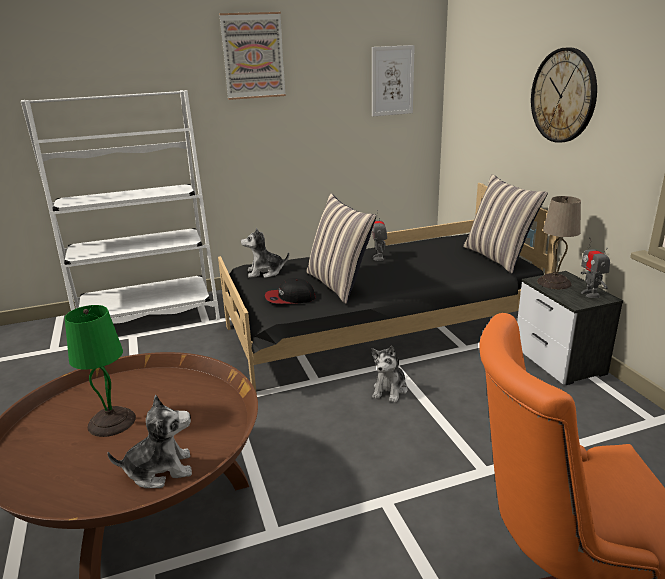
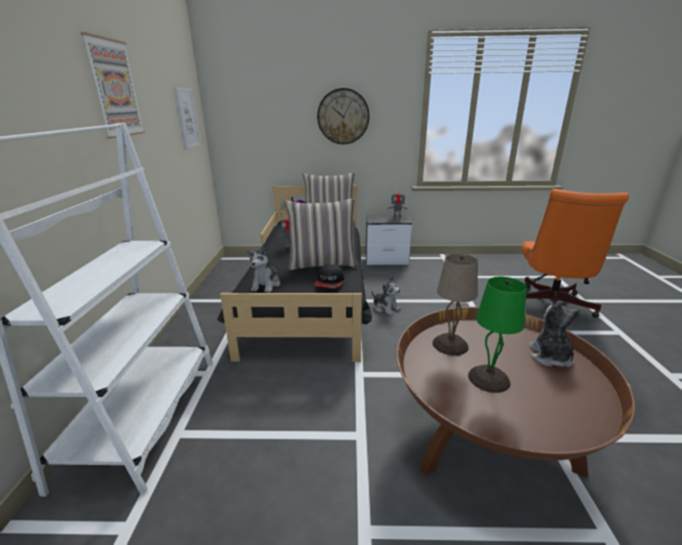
camera: 70 degrees left, 0 degrees up
(554, 282) = (378, 219): beige table lamp -> beige table lamp (450, 344)

